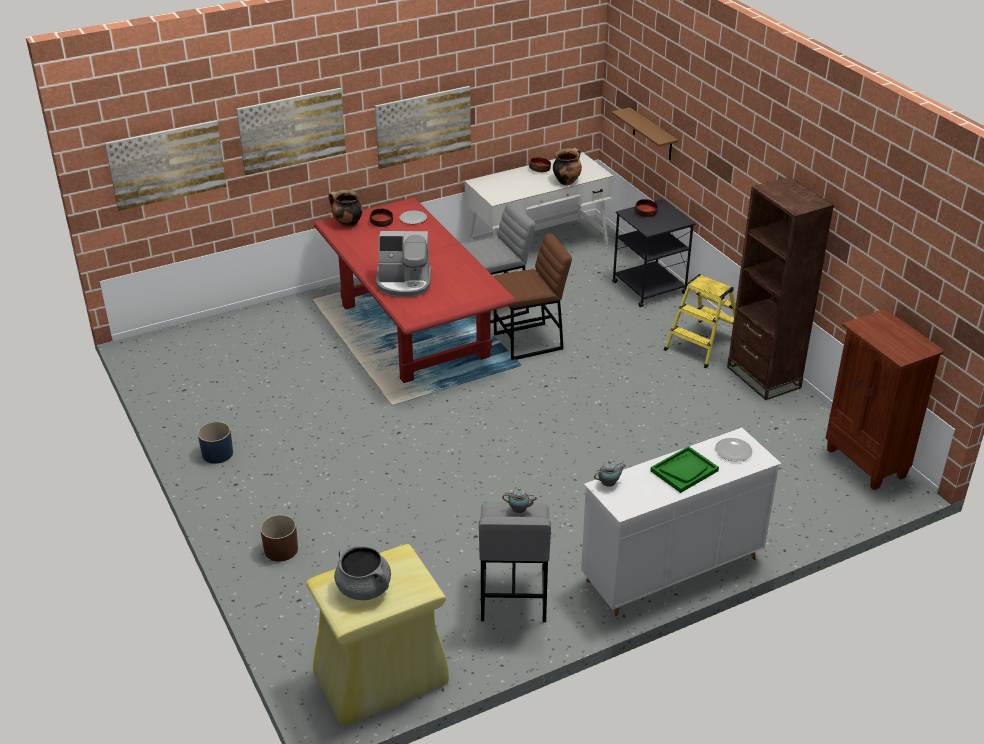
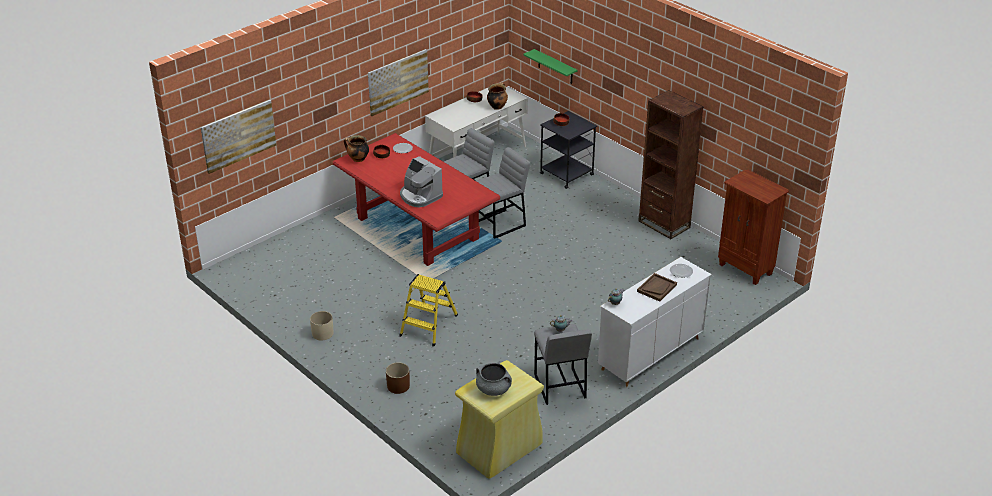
camera: 15 degrees left, 0 degrees up
(217, 454) = (322, 333): blue planter -> beige planter
(292, 130) = (316, 98): picture -> none
(404, 283) = (420, 196): coffee machine -> coffee machine turned 60 degrees clockwise
(530, 341) = (501, 223): brown stool -> grey stool
(652, 135) = (555, 67): brown shelf -> green shelf
(684, 471) = (656, 288): green tray -> brown tray
(703, 343) = (617, 207): yellow step ladder -> yellow step ladder (429, 325)

